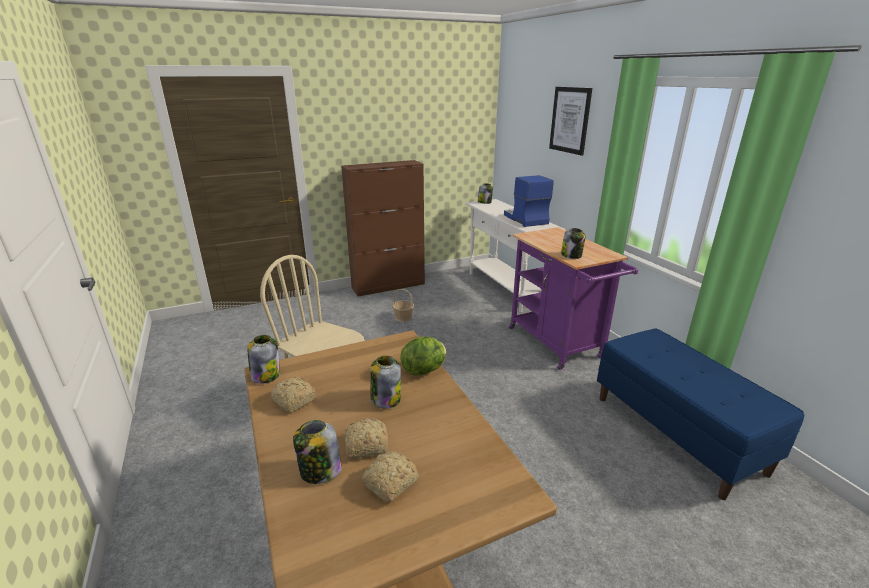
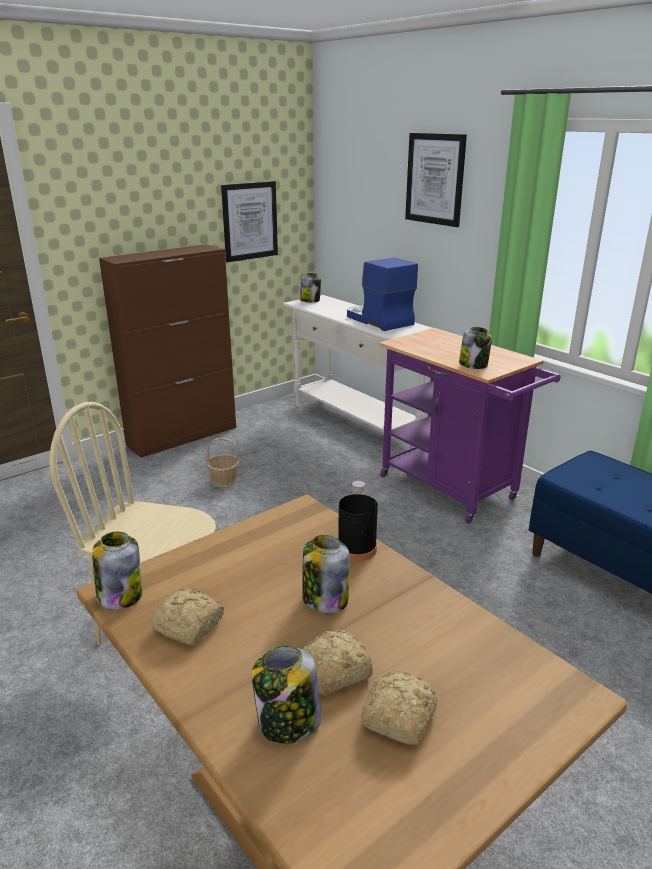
camera: 15 degrees left, 0 degrees up
(424, 370) = (357, 549): lettuce -> black bottle
(446, 146) = (250, 221): none -> picture

